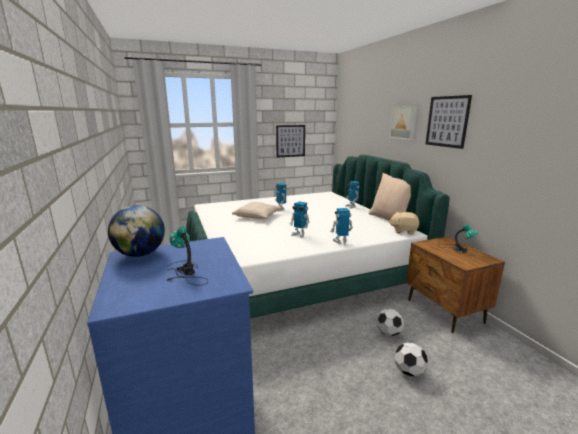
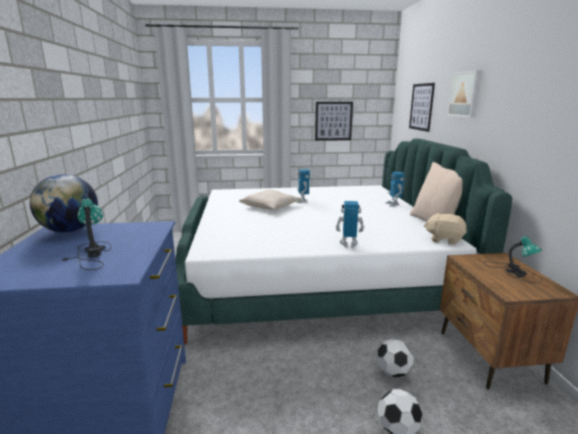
camera: 15 degrees right, 0 degrees up
(299, 234) = (303, 231): toy robot -> none
(447, 121) = (517, 89): picture -> picture (421, 107)

